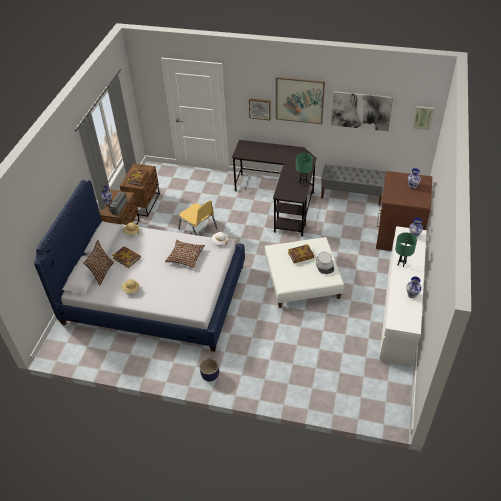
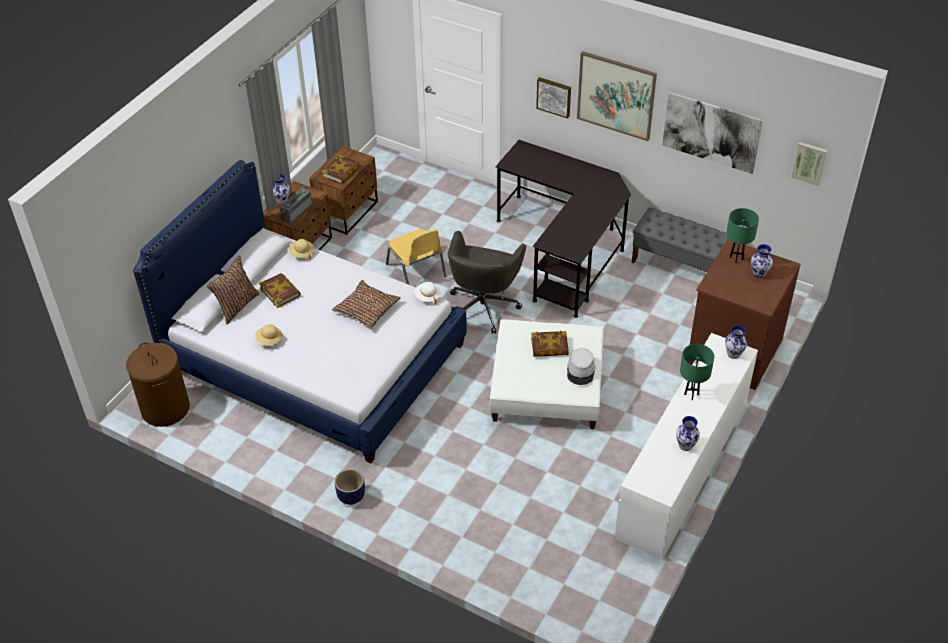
camera: 15 degrees right, 0 degrees up
(69, 348) = (165, 408): none -> brown laundry basket
(246, 241) = (483, 306): none -> grey office chair
(303, 182) = (591, 230): green table lamp -> green table lamp (736, 258)

